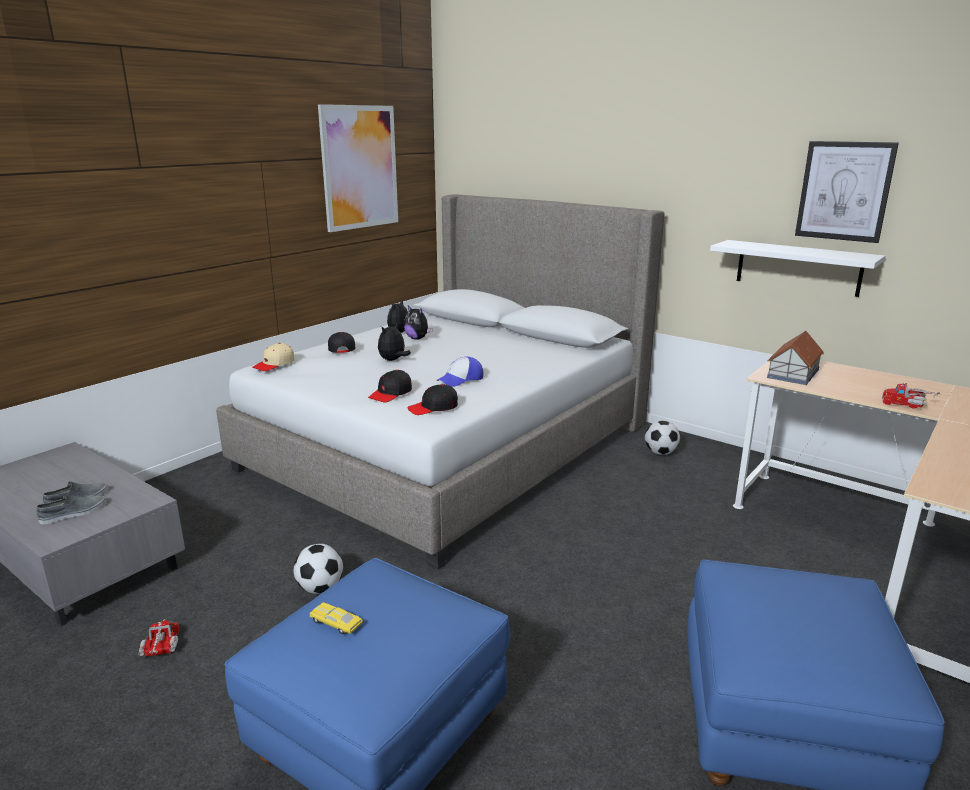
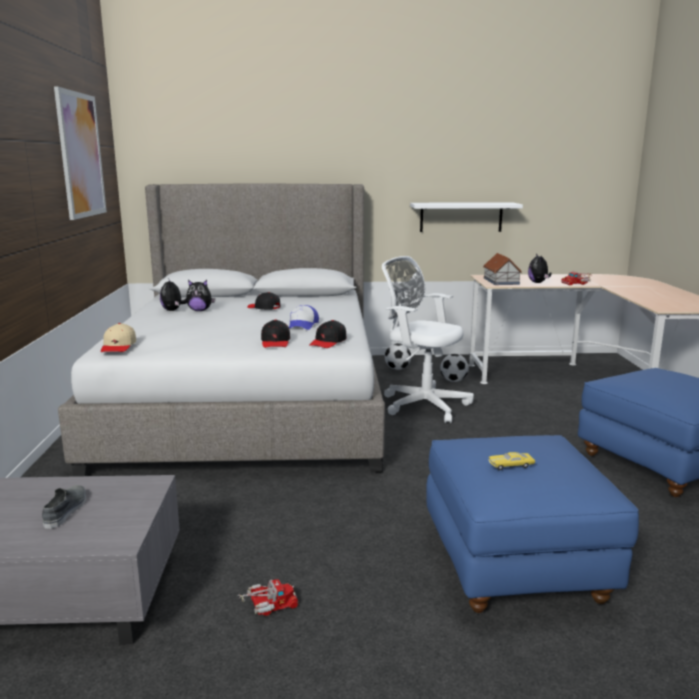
camera: 40 degrees left, 5 degrees down
(74, 513) = (88, 518): grey shoe -> none
(161, 648) = (267, 605): toy truck -> toy truck turned 120 degrees clockwise
(320, 588) = (321, 515): football -> football (453, 381)
(341, 348) = (153, 326): black cap -> black cap (264, 308)
(393, 360) = (219, 325): plush toy -> plush toy (538, 283)
(612, 508) = (422, 404): none -> white office chair
(844, 191) = (484, 162): picture -> none

